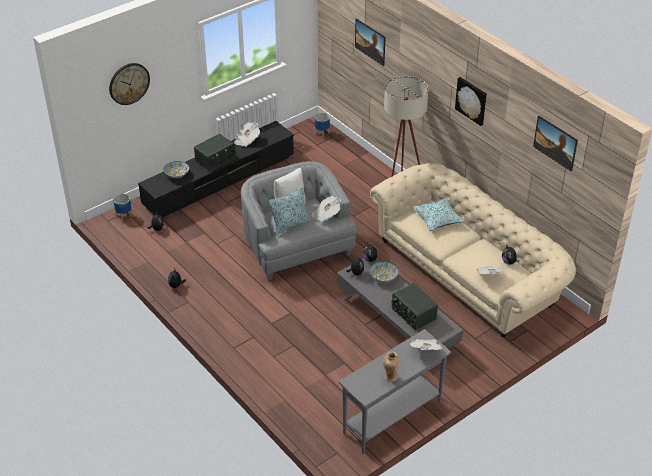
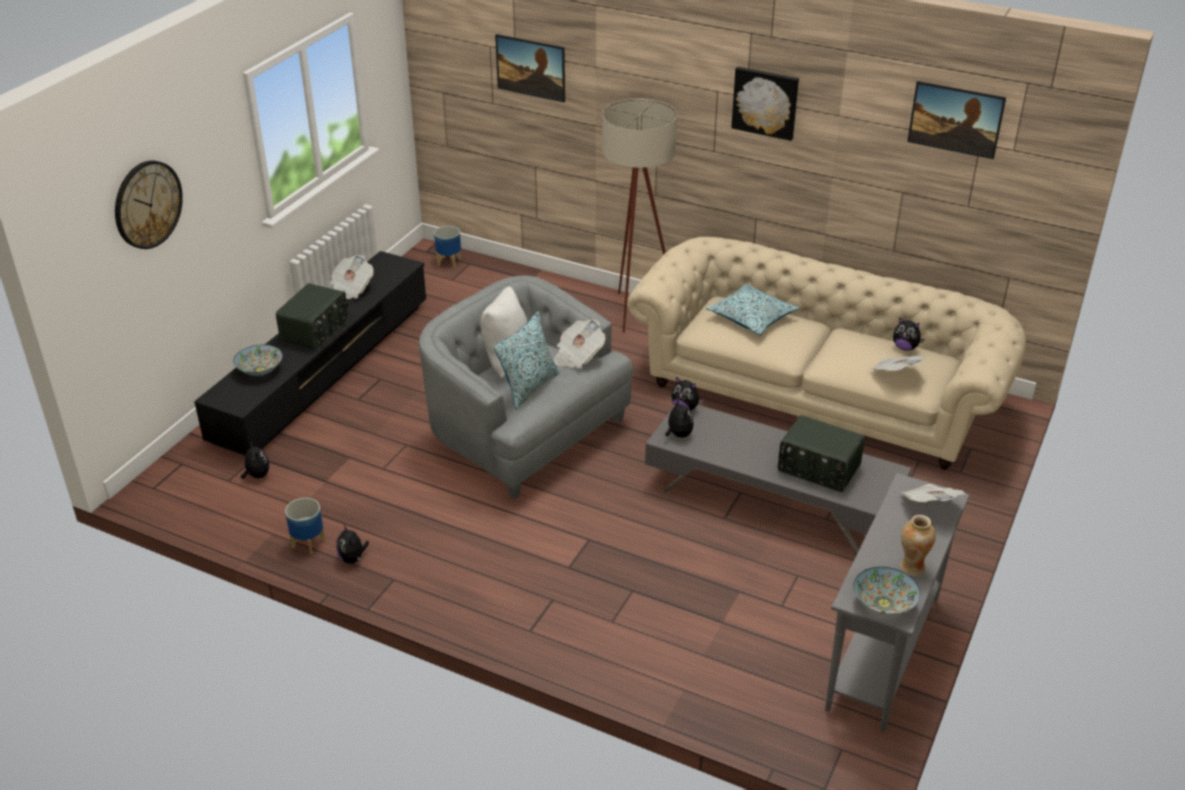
camera: 25 degrees left, 5 degrees down
(124, 215) = (179, 471): planter -> planter (308, 543)
(383, 277) = (726, 428): bowl -> bowl (883, 604)

